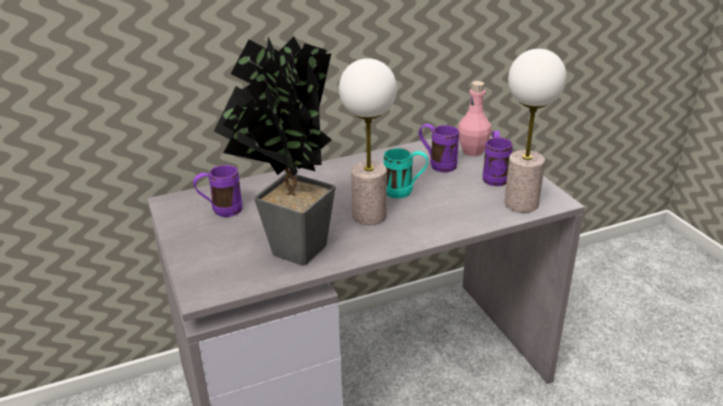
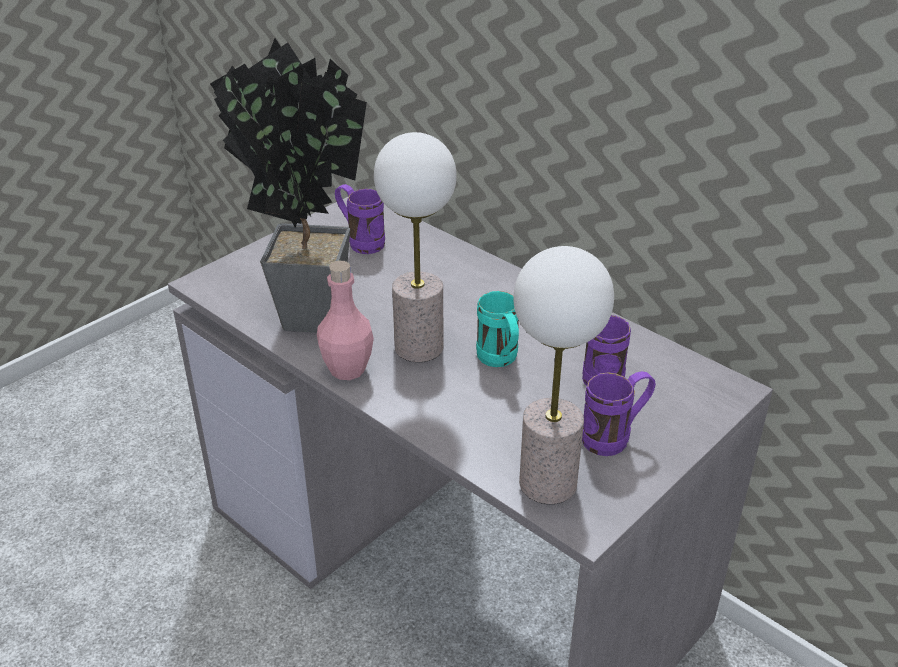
camera: 65 degrees right, 5 degrees up
(472, 151) = (677, 398): pink bottle -> pink bottle (347, 369)

